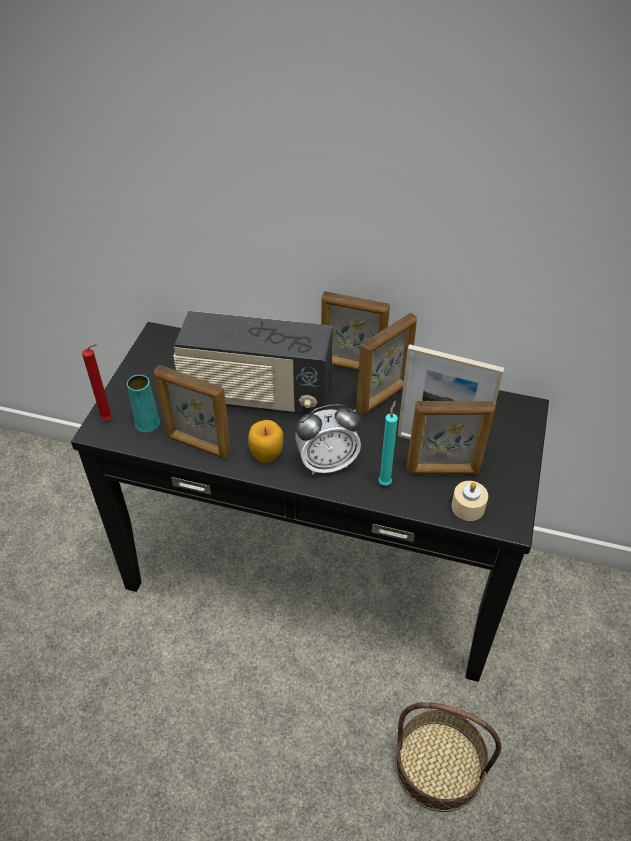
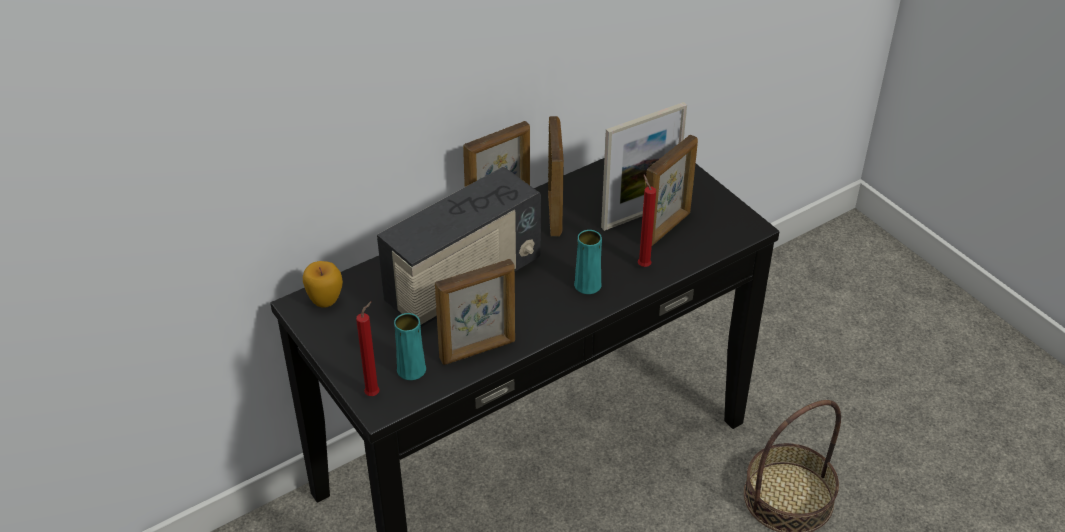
camera: 50 degrees left, 5 degrees down
(267, 456) = (539, 315): apple -> apple (325, 300)
(327, 463) = (587, 285): alarm clock -> turquoise vase
(385, 482) = (642, 265): turquoise candle -> red candle
(468, 507) = (713, 238): beige candle -> none

